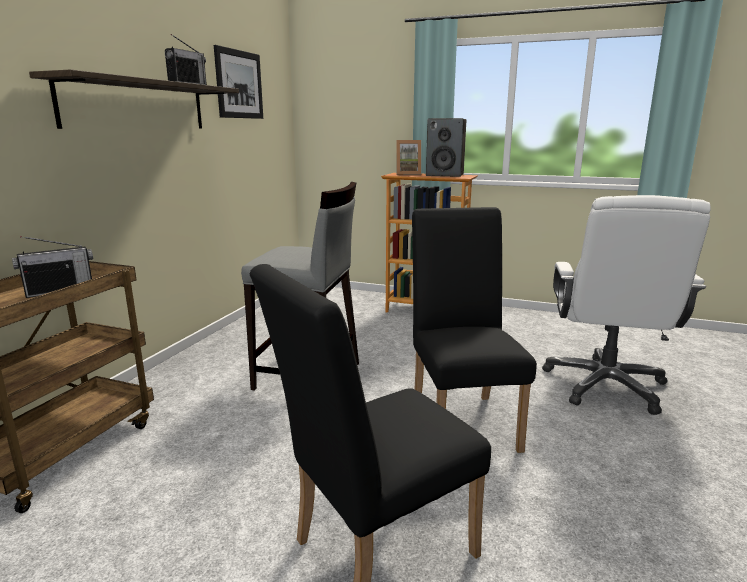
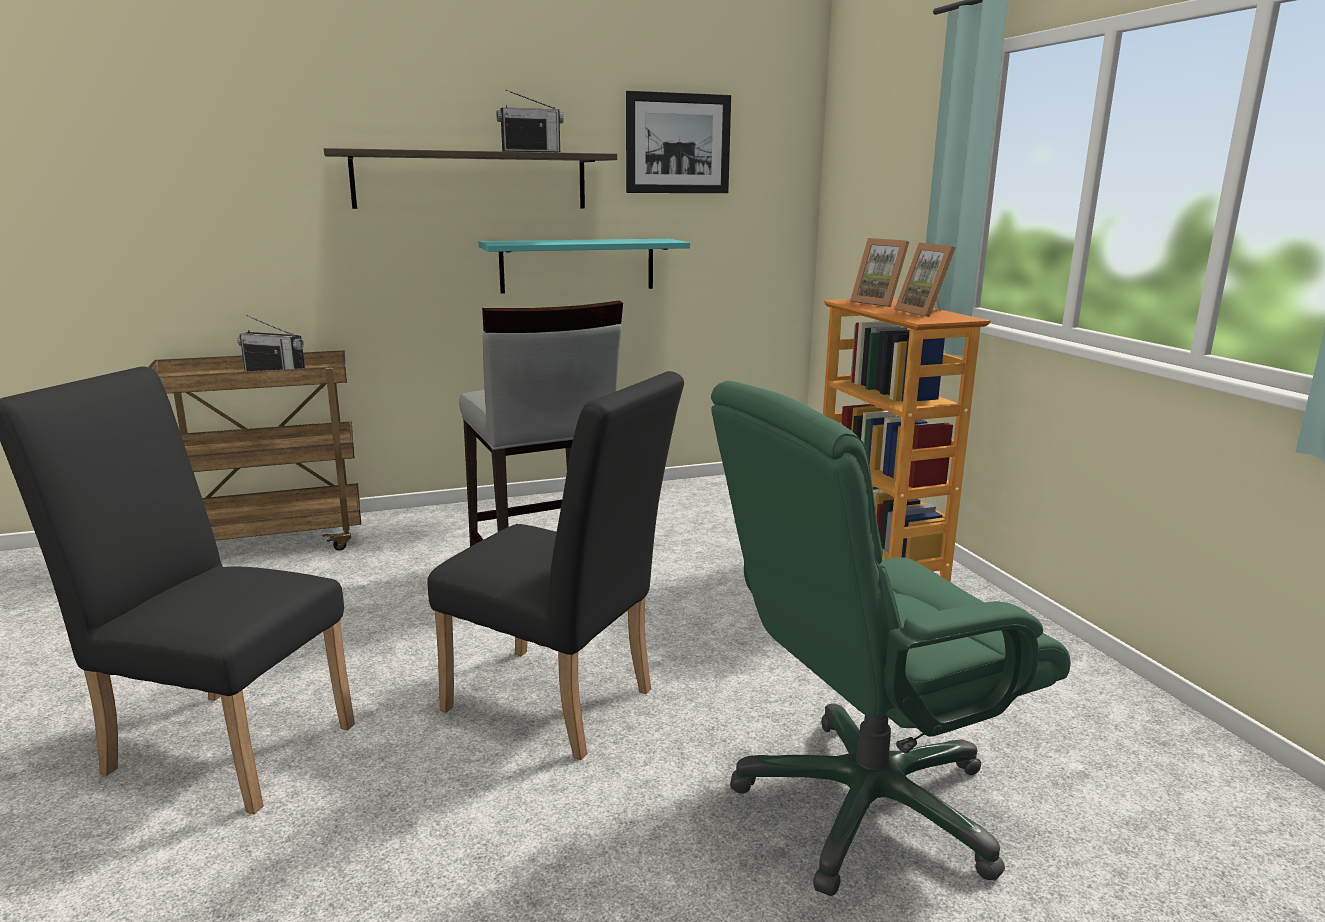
camera: 50 degrees right, 0 degrees up
(201, 170) = (578, 265): none -> turquoise shelf
(445, 175) = (926, 312): speaker -> picture frame
(462, 419) = (561, 705): black chair -> black chair turned 75 degrees clockwise
(605, 385) = (866, 806): white office chair -> green office chair

